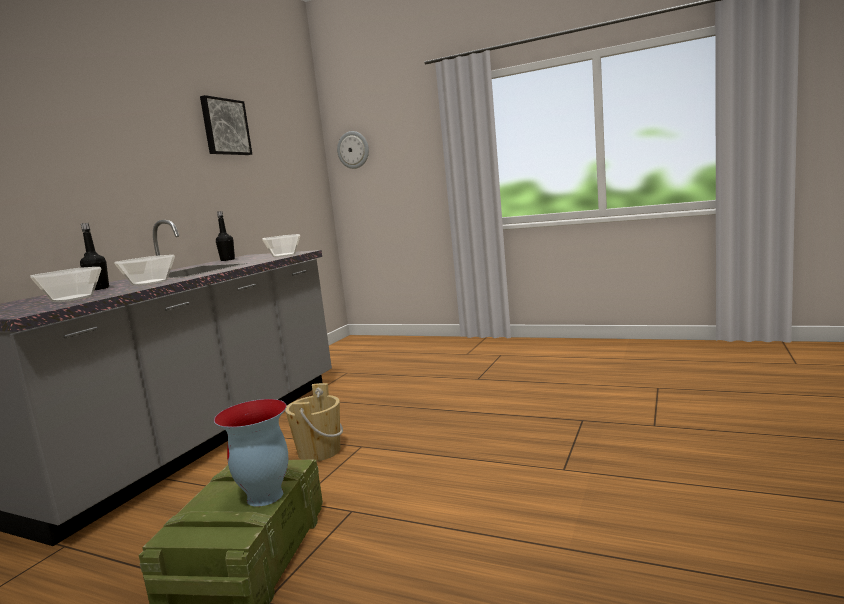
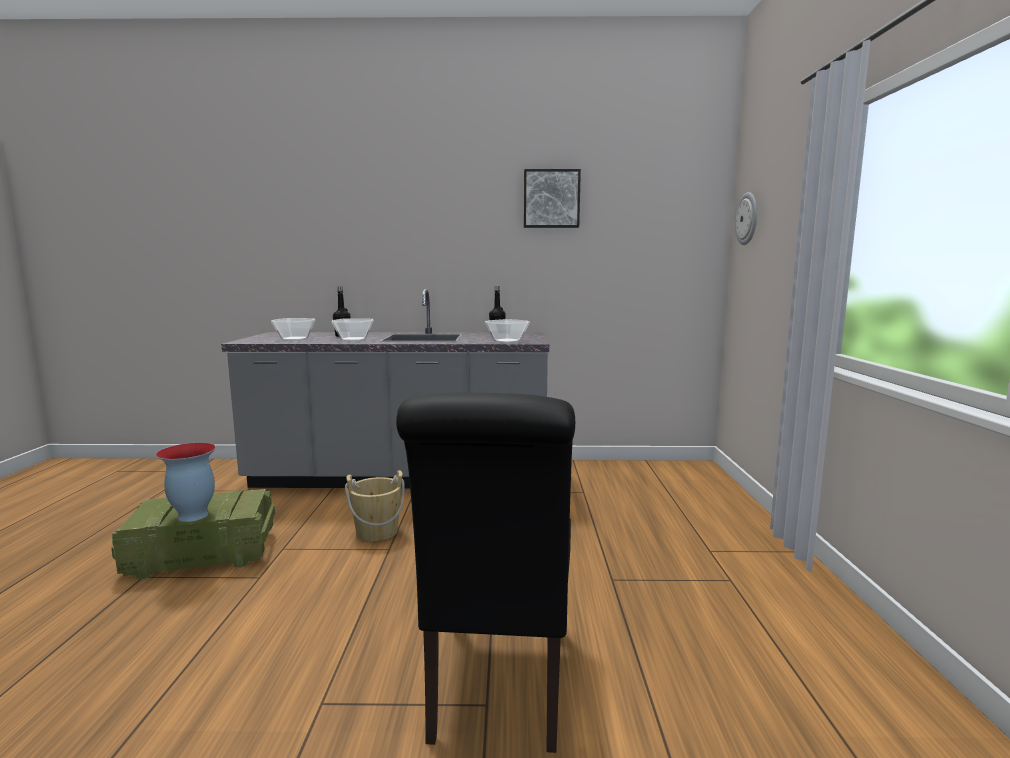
camera: 65 degrees right, 0 degrees up
(569, 416) = (497, 688): none -> black chair

